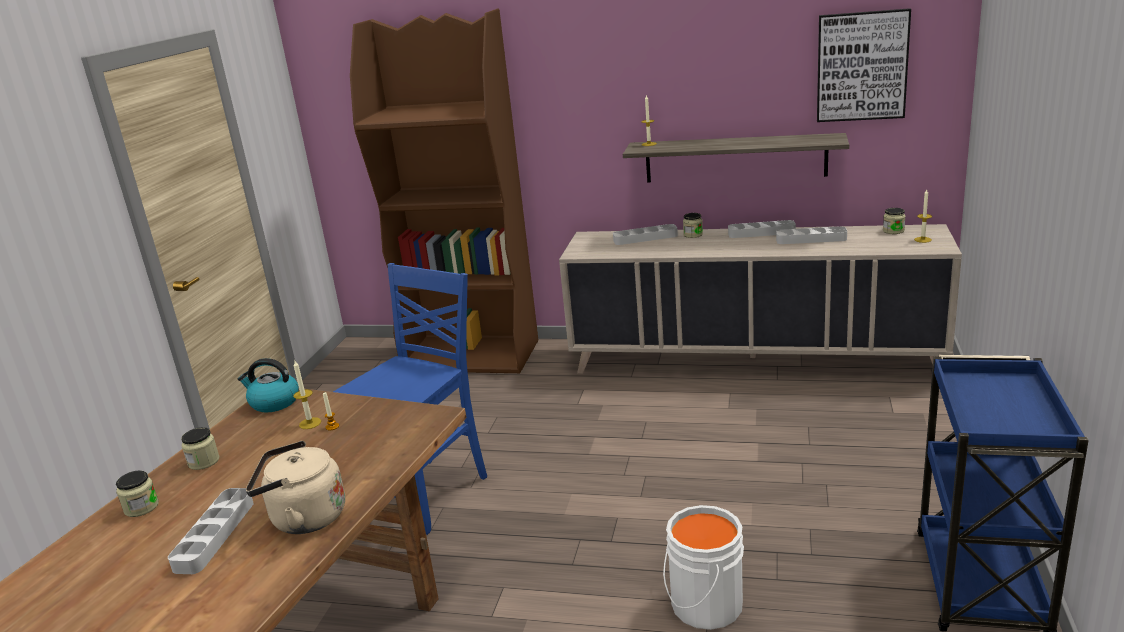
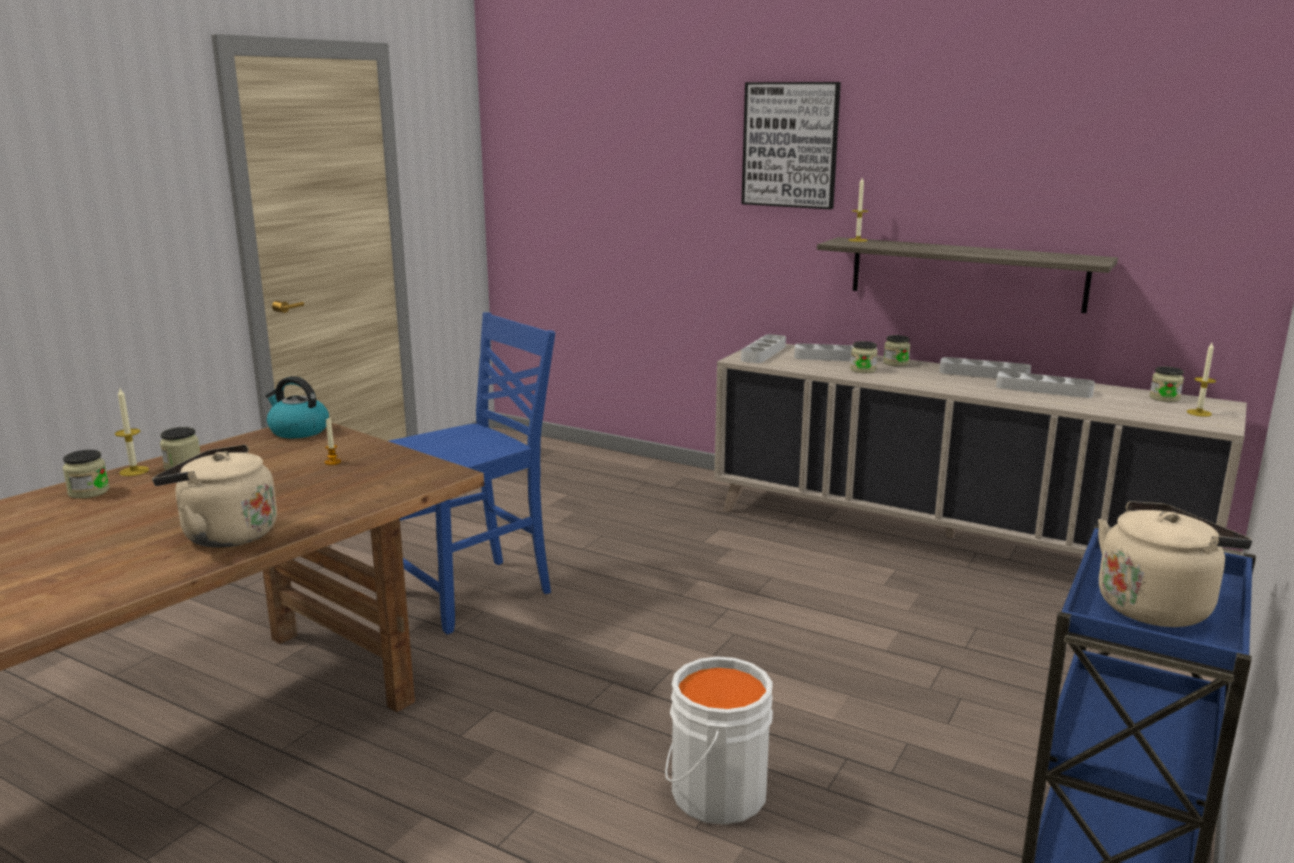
camera: 15 degrees right, 5 degrees down
(215, 535) = (128, 529): grey tray -> grey tray (763, 353)
(310, 423) = (314, 455): candle -> candle (134, 471)
(472, 355) = (616, 469): brown bookcase -> none
(674, 246) = (863, 370): none -> jar
(861, 66) = (1150, 169): picture -> picture (790, 145)
(1003, 410) = (1157, 606): none -> beige kettle

